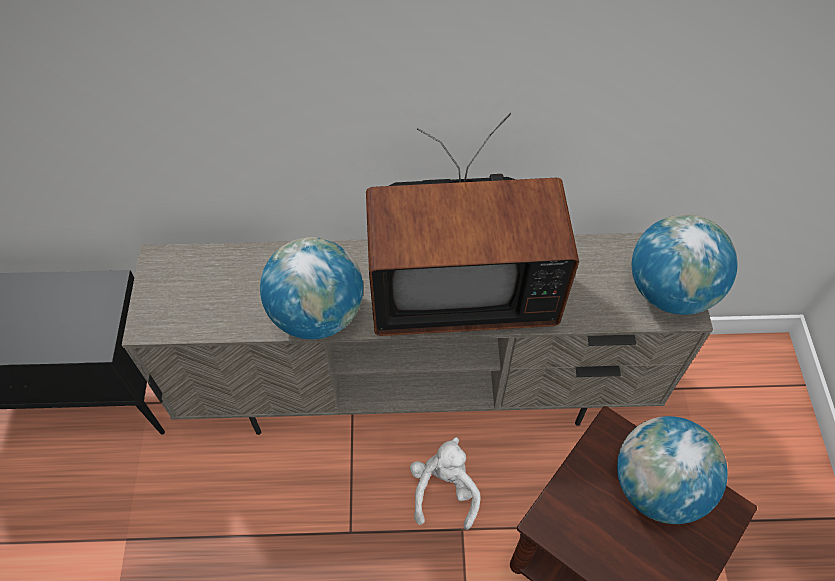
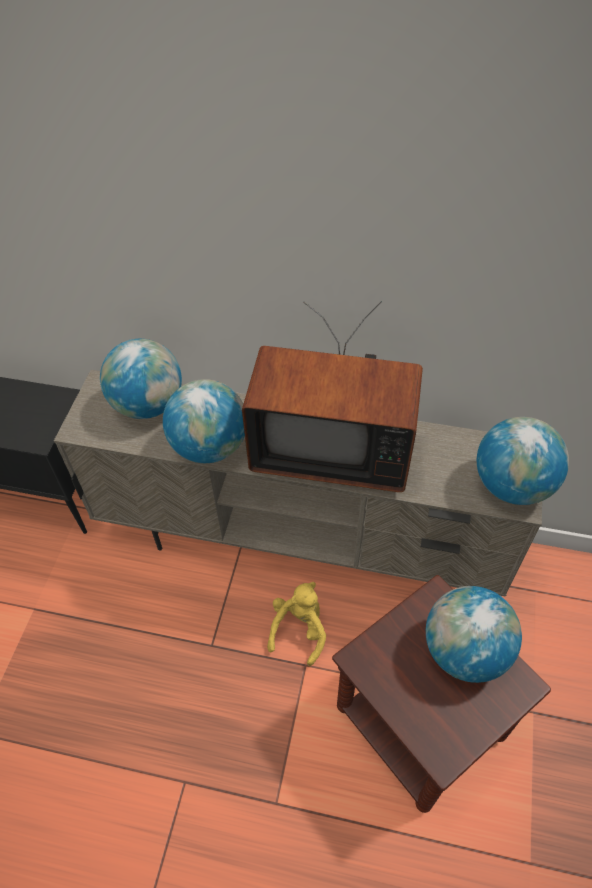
camera: 15 degrees right, 5 degrees down
(226, 276) = (148, 404): none -> globe
(444, 490) = (299, 629): white plush toy -> yellow plush toy

